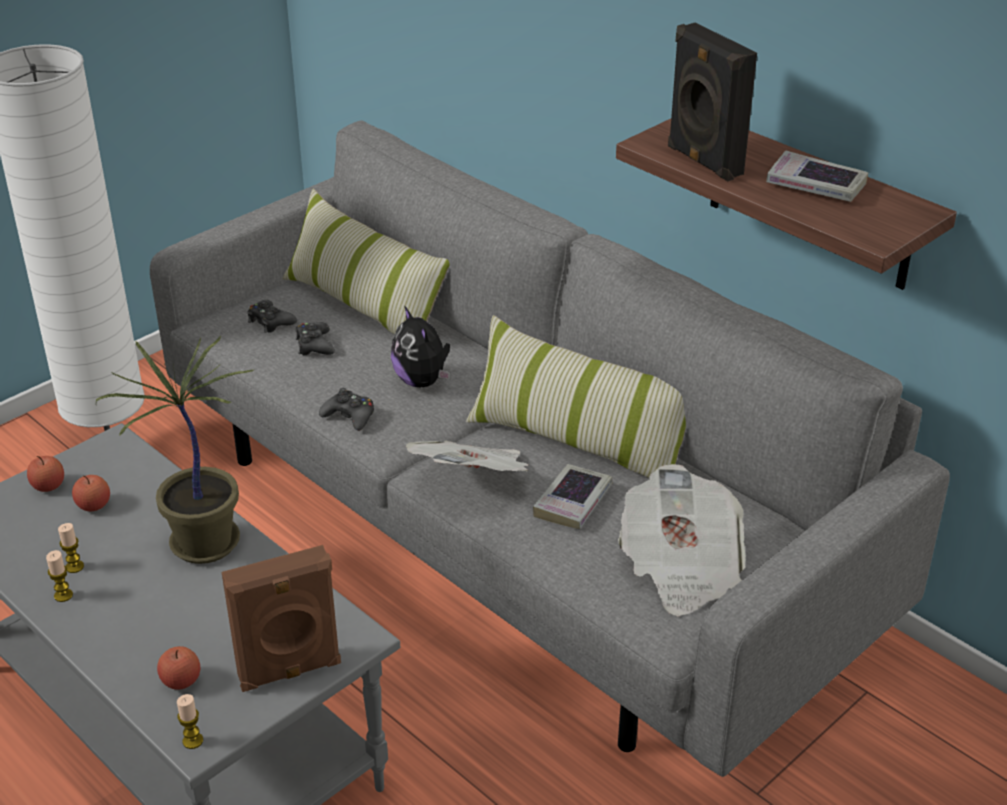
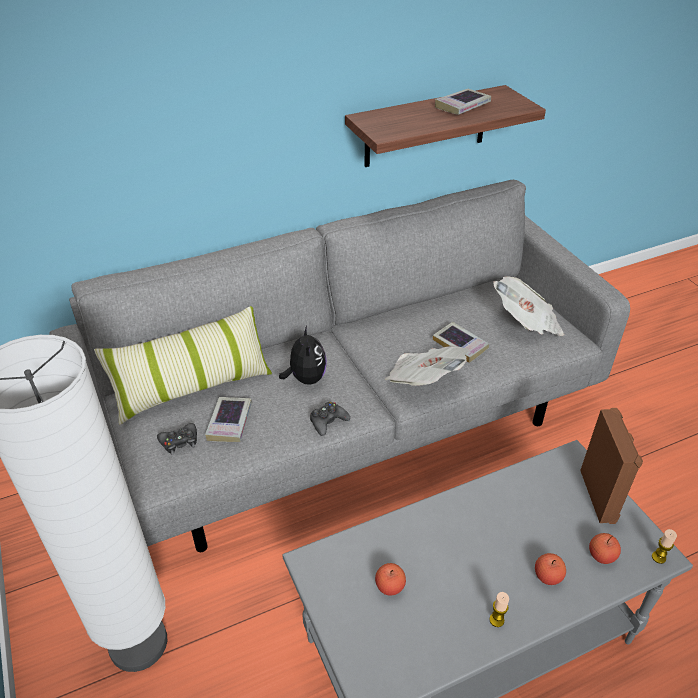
camera: 70 degrees left, 5 degrees up
(48, 486) = (351, 617): apple -> apple (547, 576)
(74, 567) = (464, 608): candle -> none
(202, 545) = (461, 522): potted plant -> none
(314, 345) = (230, 422): black game controller -> book
(422, 381) = (306, 378): plush toy -> plush toy turned 90 degrees counterclockwise
(577, 442) = (402, 330): pillow -> none
(702, 161) = (417, 126): black speaker -> none

